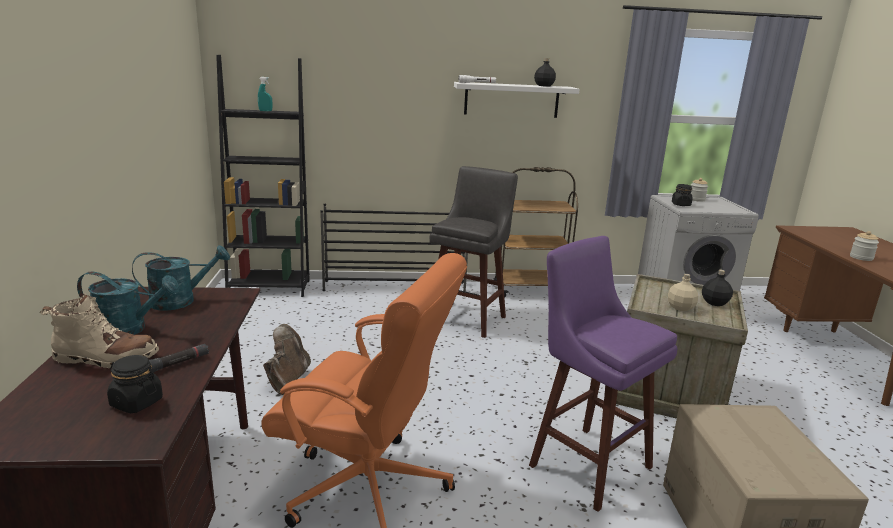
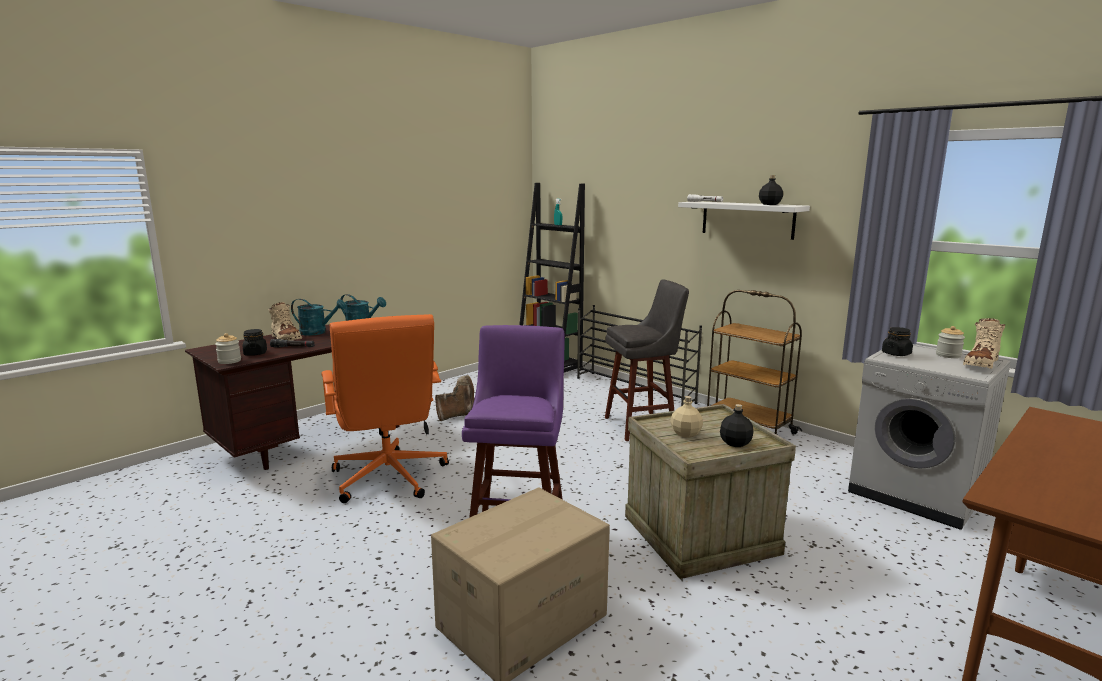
camera: 50 degrees right, 5 degrees down
(130, 329) = (318, 332): turquoise watering can -> turquoise watering can turned 45 degrees counterclockwise
(723, 202) = (981, 364): none -> beige boot
(861, 257) = (1032, 459): jar -> jar (229, 361)

